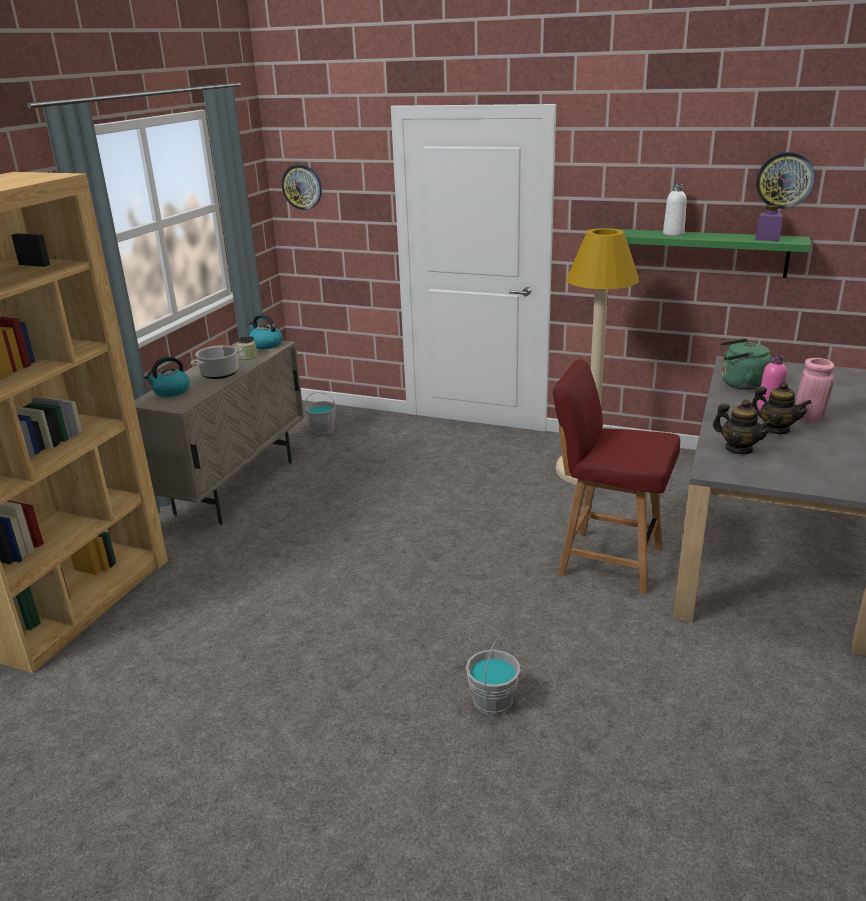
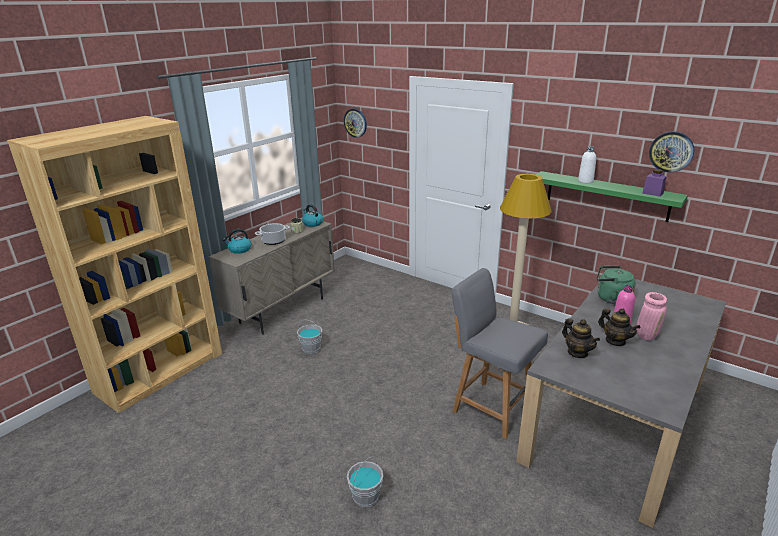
camera: 15 degrees right, 0 degrees up
(323, 430) = (352, 279): grey bucket -> grey bucket (311, 348)
(608, 560) = (491, 407): red chair -> grey chair

